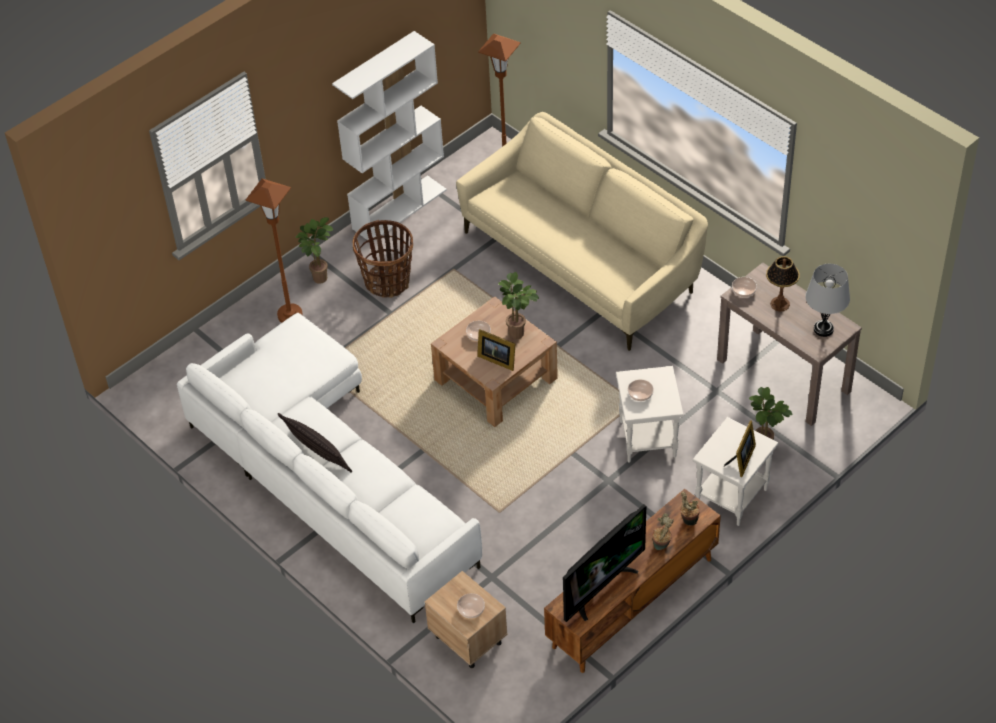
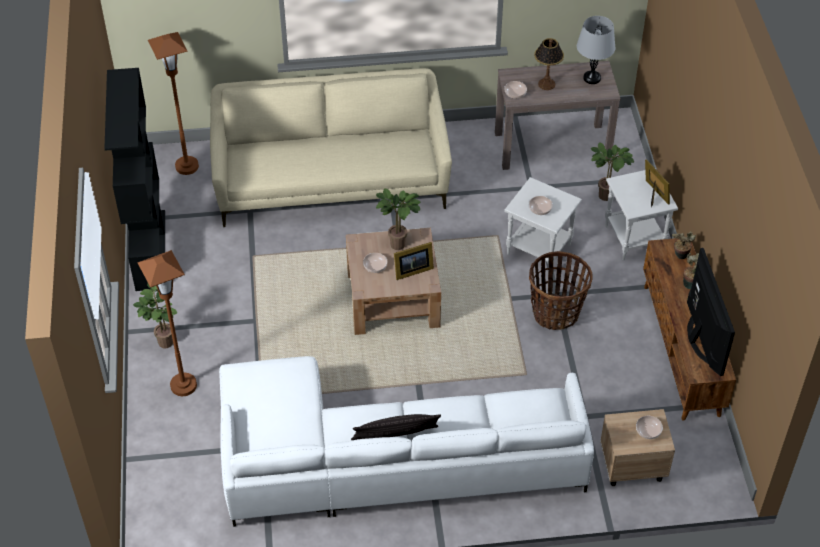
camera: 55 degrees left, 0 degrees up
(387, 282) = (219, 303): basket -> basket (555, 313)
(399, 208) = (149, 249): white bookcase -> black bookcase

